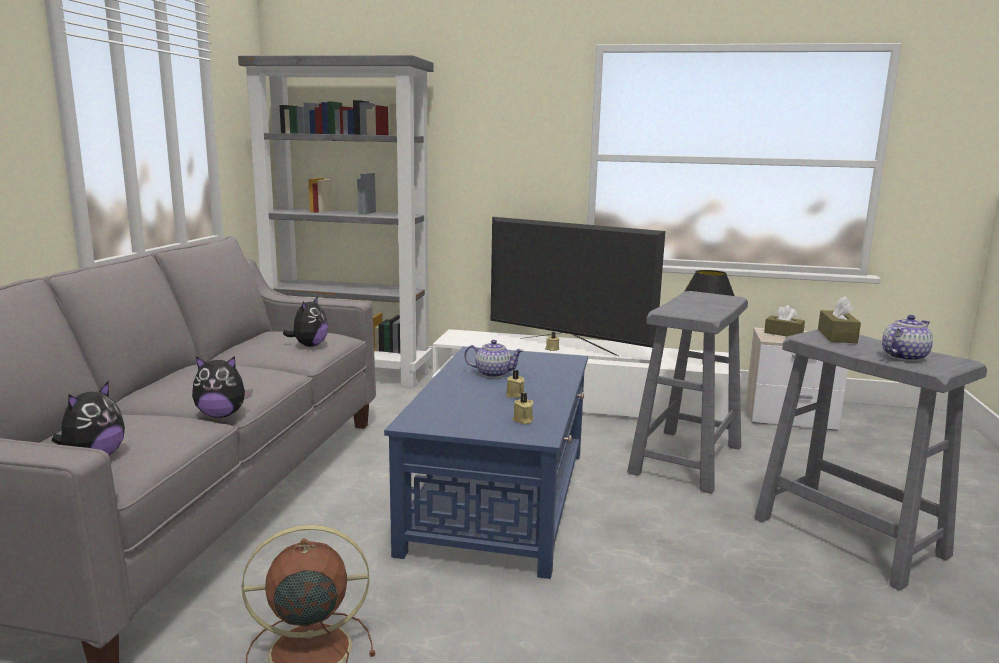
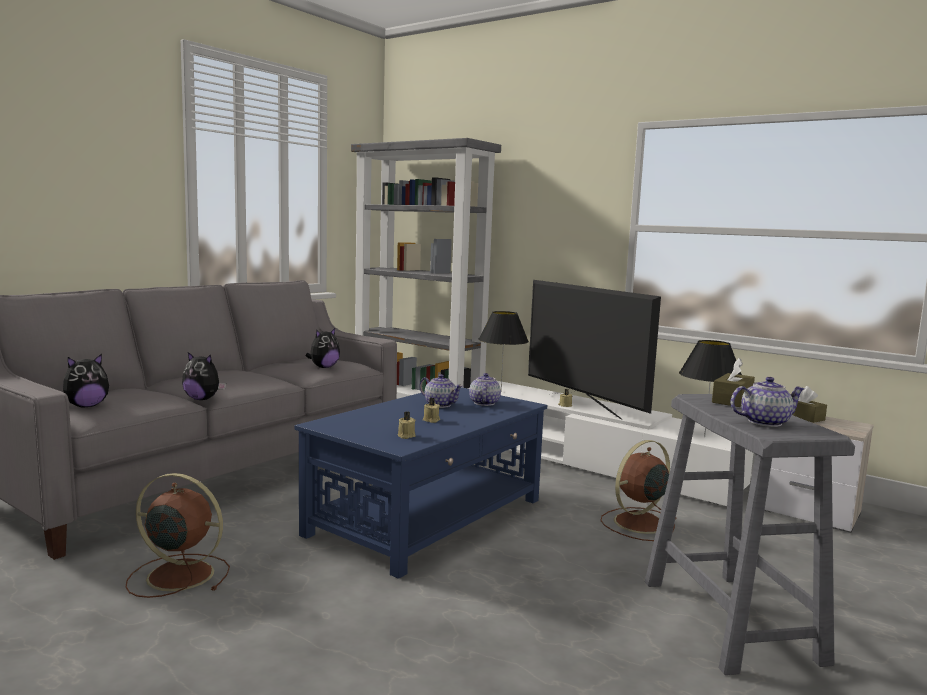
camera: 25 degrees right, 5 degrees down
(472, 342) = (501, 391): none -> black table lamp
(530, 364) = (484, 403): none -> teapot
(686, 460) = (637, 523): grey stool -> brown fan

